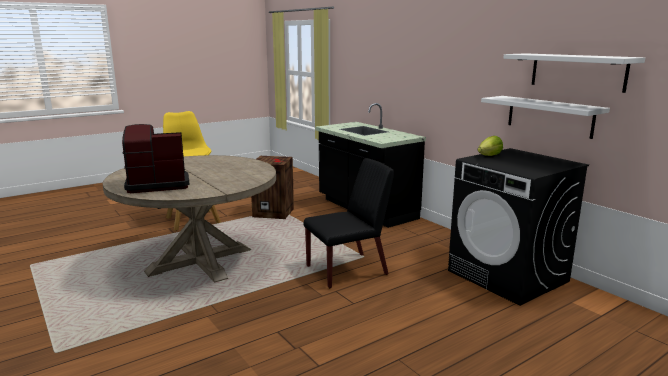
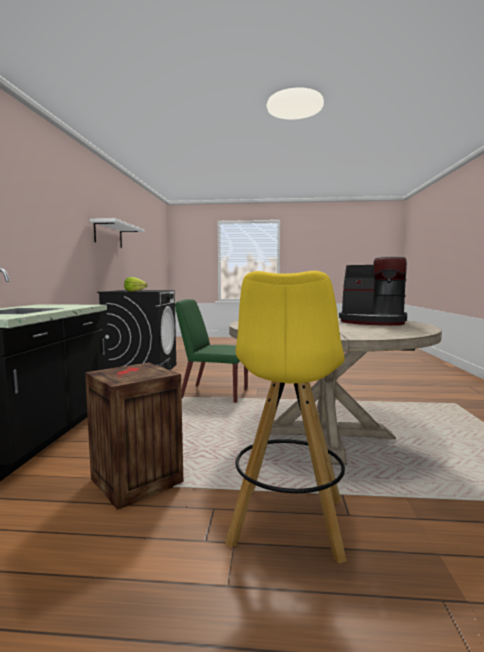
camera: 140 degrees left, 10 degrees down
(347, 270) = (213, 394): black chair -> green chair
(549, 116) = (103, 264): white shelf -> none

